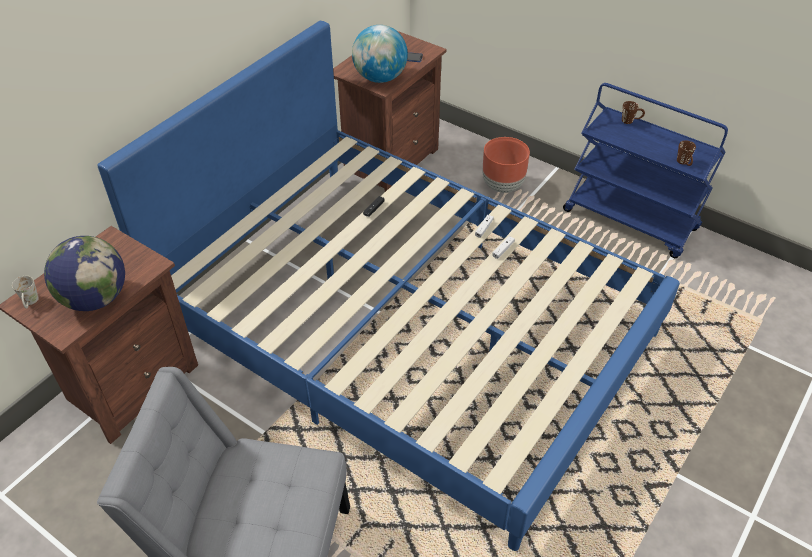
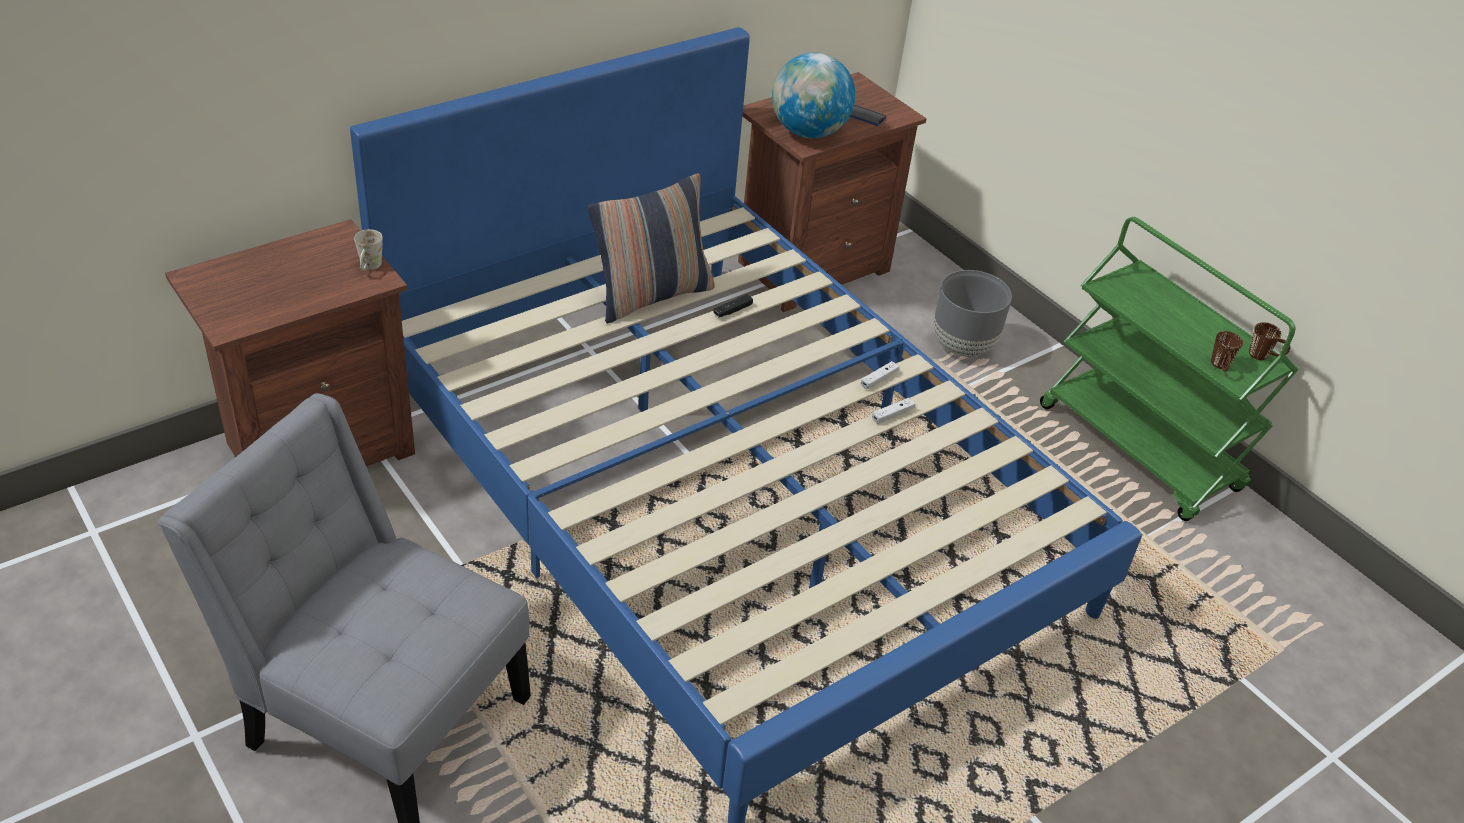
camera: 15 degrees right, 5 degrees down
(30, 303) = (205, 281): white mug -> white mug (369, 268)
(95, 298) = (286, 298): globe -> none
(318, 214) = (651, 296): none -> pillow
(503, 186) = (963, 346): brown planter -> grey planter
(631, 121) = (1168, 288): brown mug -> brown mug (1264, 356)
(631, 220) = (1141, 449): blue cart -> green cart

